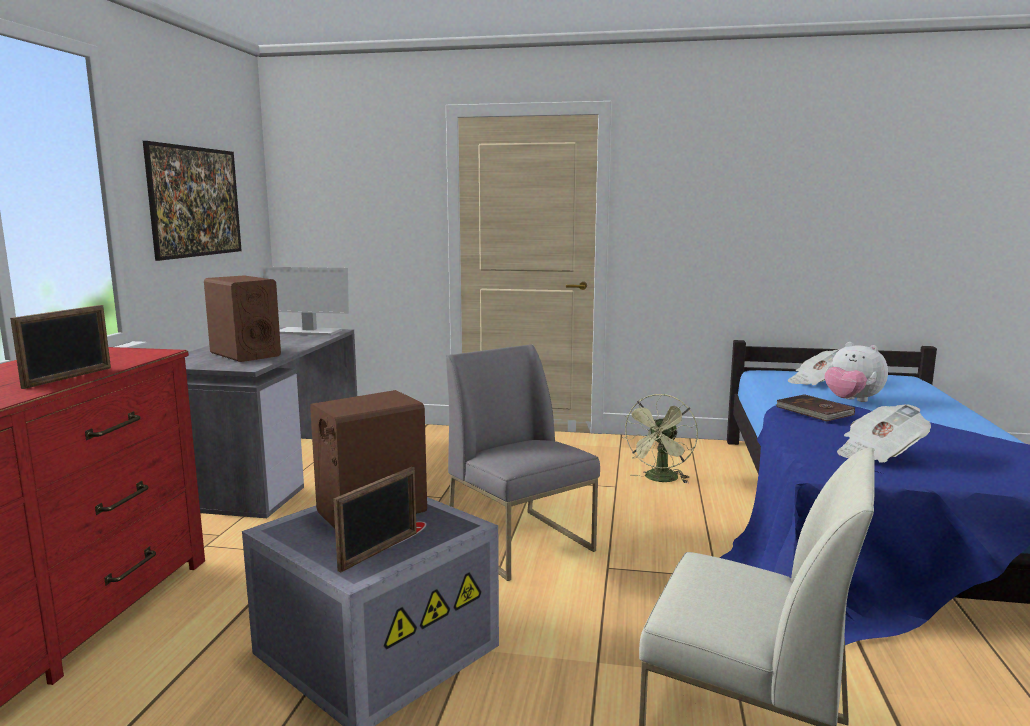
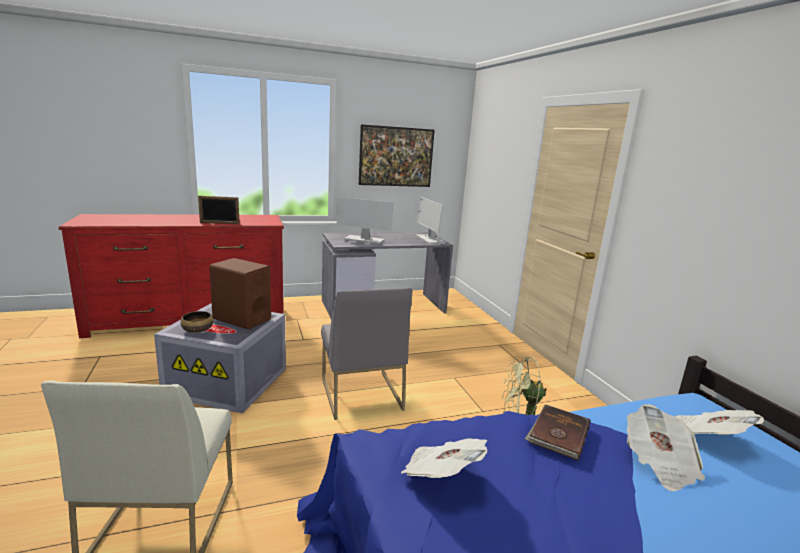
camera: 60 degrees right, 5 degrees up
(245, 354) = (364, 240): brown speaker -> monitor
(379, 551) = (198, 330): picture frame -> bowl
(521, 543) = (360, 394): grey chair -> grey chair turned 135 degrees clockwise
(851, 401) = (659, 464): plush toy -> newspaper

